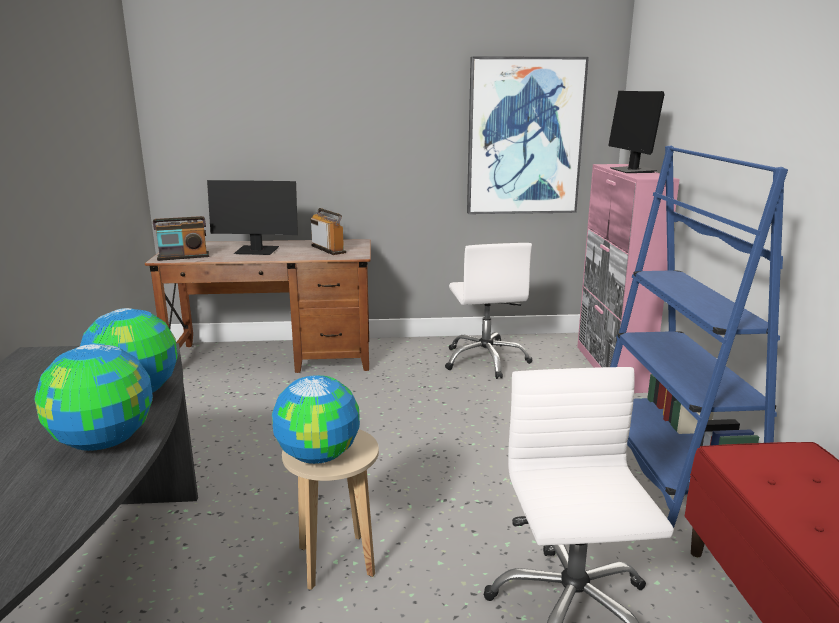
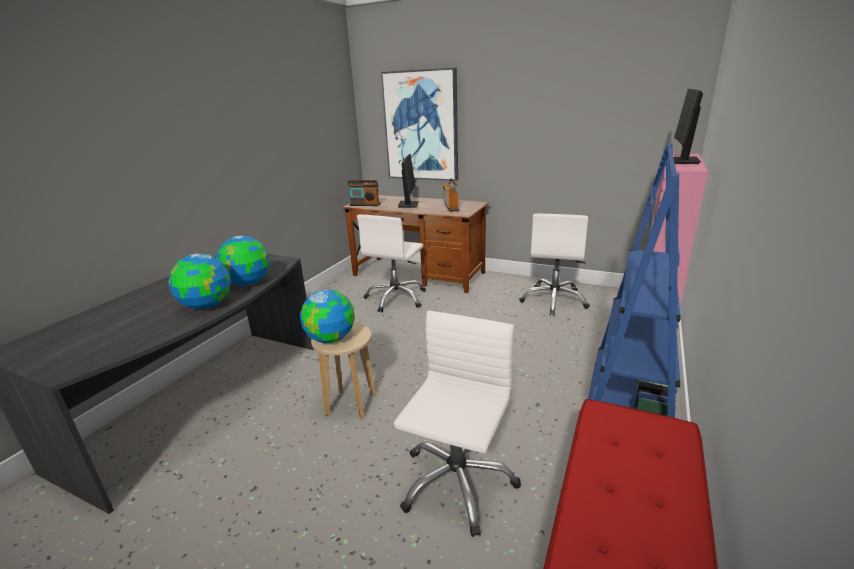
camera: 30 degrees right, 5 degrees up
(257, 251) = (408, 204): monitor -> monitor turned 120 degrees counterclockwise
(269, 396) = (396, 298): none -> white office chair
(524, 137) = (613, 128): picture -> picture (421, 126)

